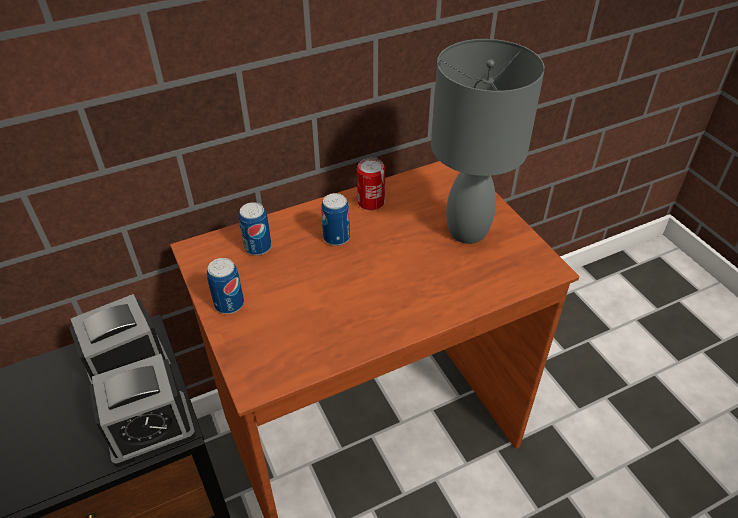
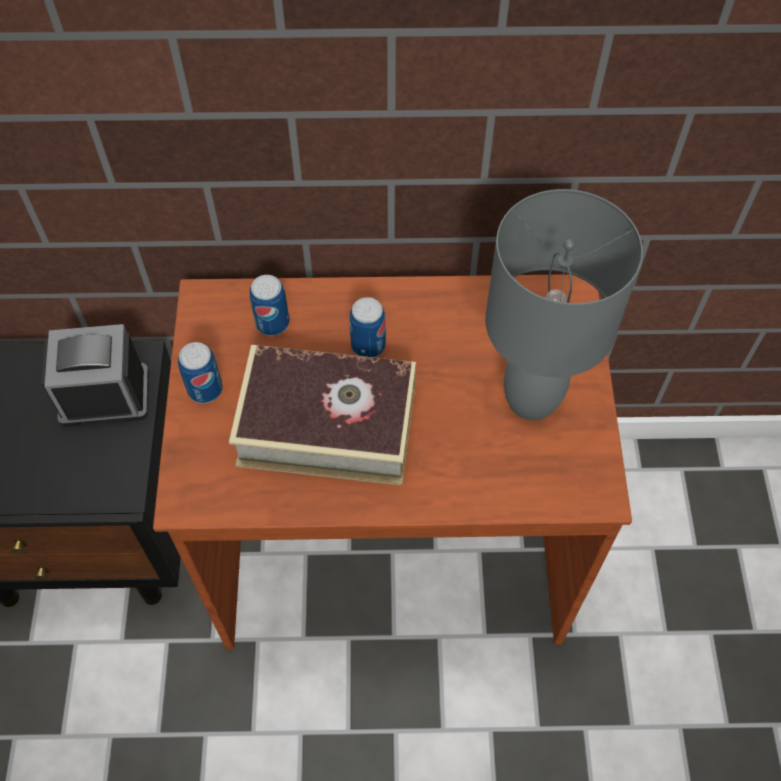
camera: 25 degrees right, 15 degrees up
(150, 429) = (96, 481): alarm clock -> none
(337, 294) = (327, 425): none -> book
(371, 202) = (438, 308): can -> none

